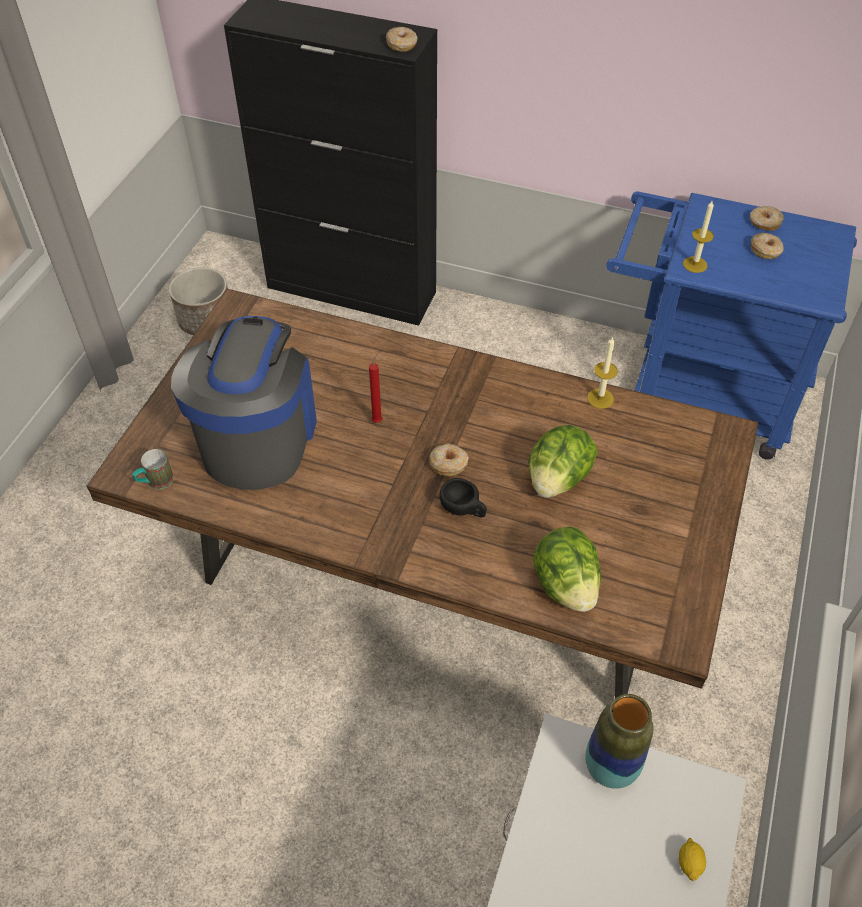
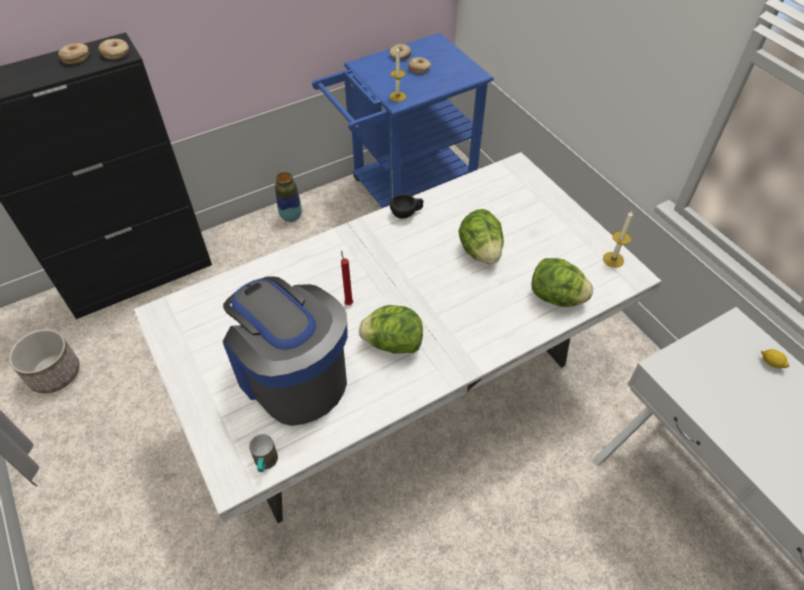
camera: 50 degrees left, 0 degrees up
(363, 485) = (392, 343): none -> lettuce
(428, 583) = (401, 394): brown dining table -> white dining table
(448, 464) = (419, 291): donut -> donut (76, 57)
(463, 509) = (460, 307): black cup -> black cup (407, 213)
(600, 398) = (442, 196): candle -> candle (613, 259)
(610, 767) = (693, 357): vase -> vase (291, 217)

